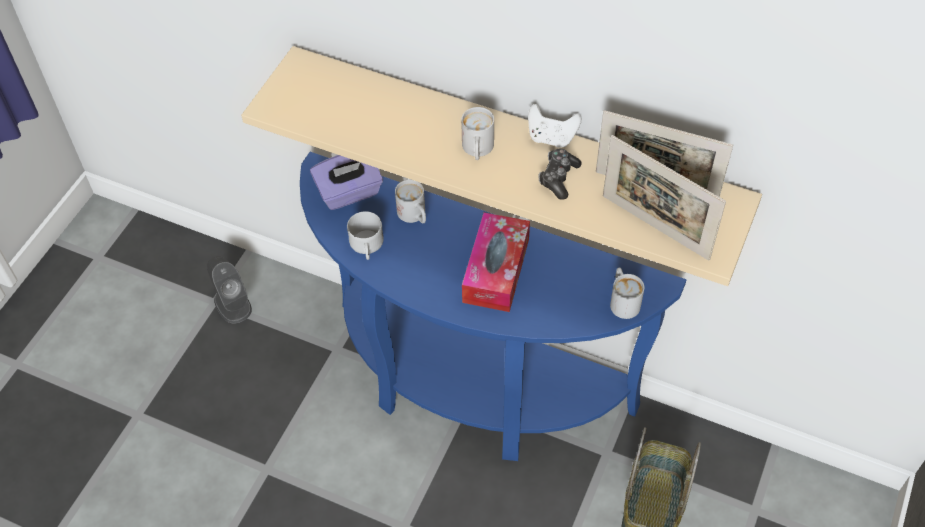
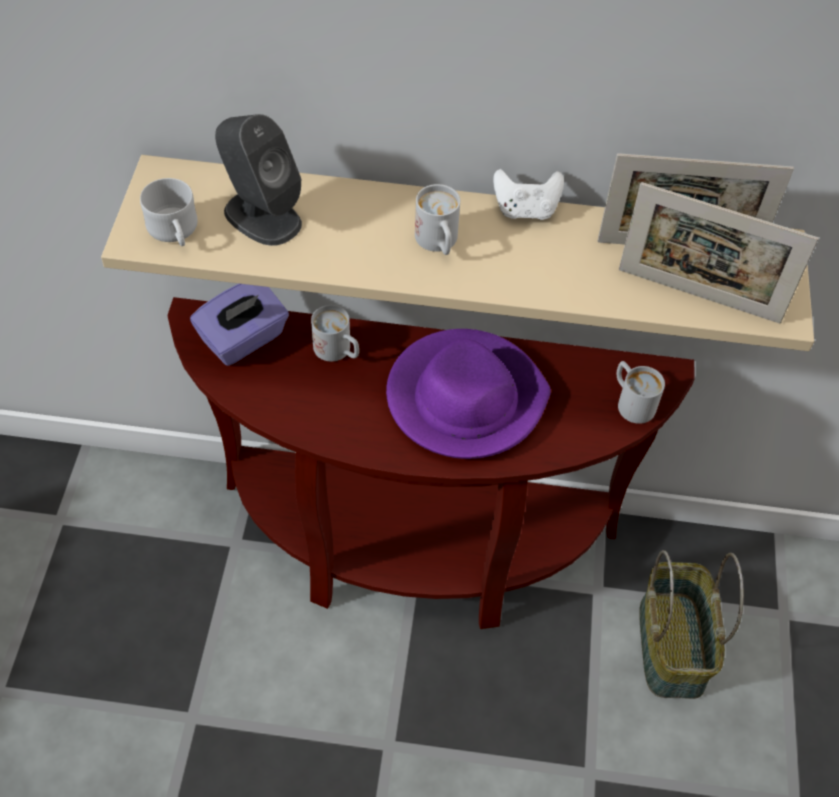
camera: 20 degrees left, 0 degrees up
(232, 304) = (84, 517): grey speaker -> grey speaker (262, 216)
(367, 247) = (290, 403): white mug -> white mug (175, 232)
(469, 386) = (412, 550): blue console table -> brown console table
(496, 270) = (465, 398): tissue box -> purple hat
(558, 178) = (554, 258): game controller -> none

